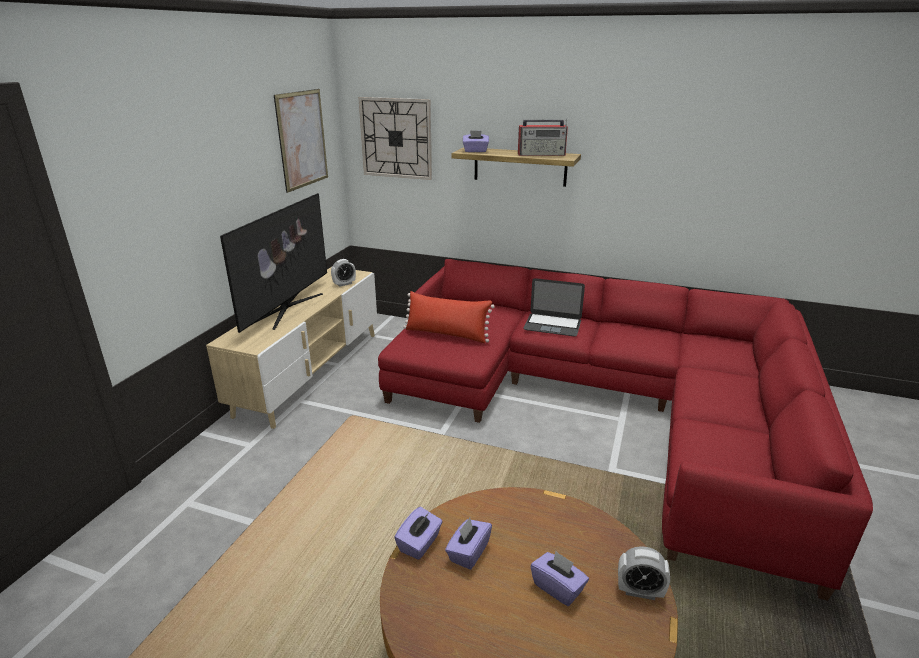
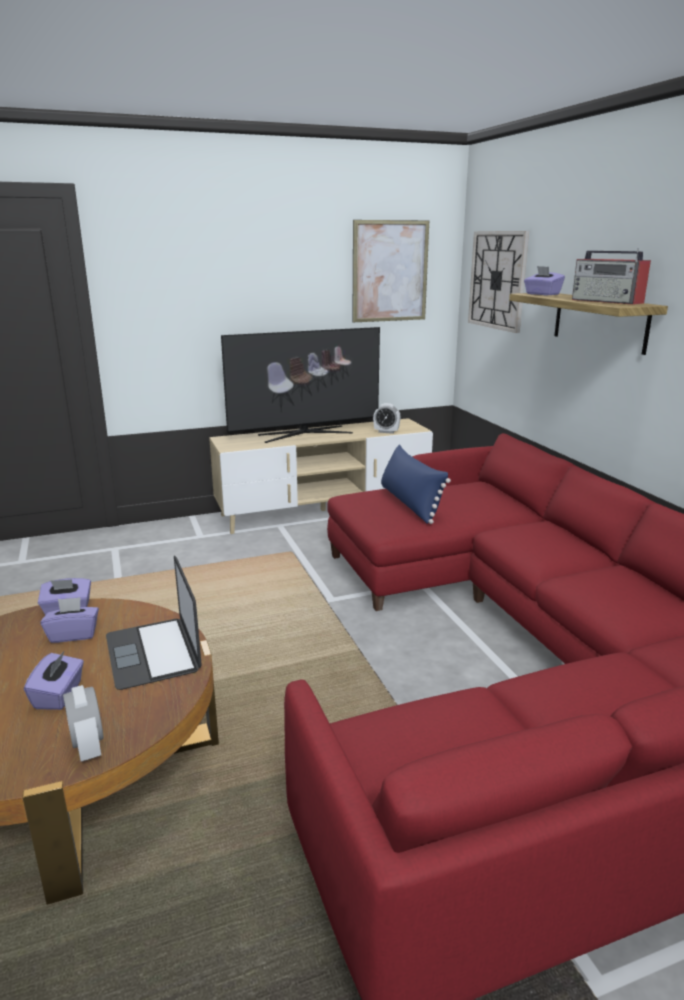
camera: 50 degrees right, 5 degrees down
(446, 334) = (410, 503): red pillow -> blue pillow
(552, 325) = (537, 539): laptop -> laptop (153, 652)

